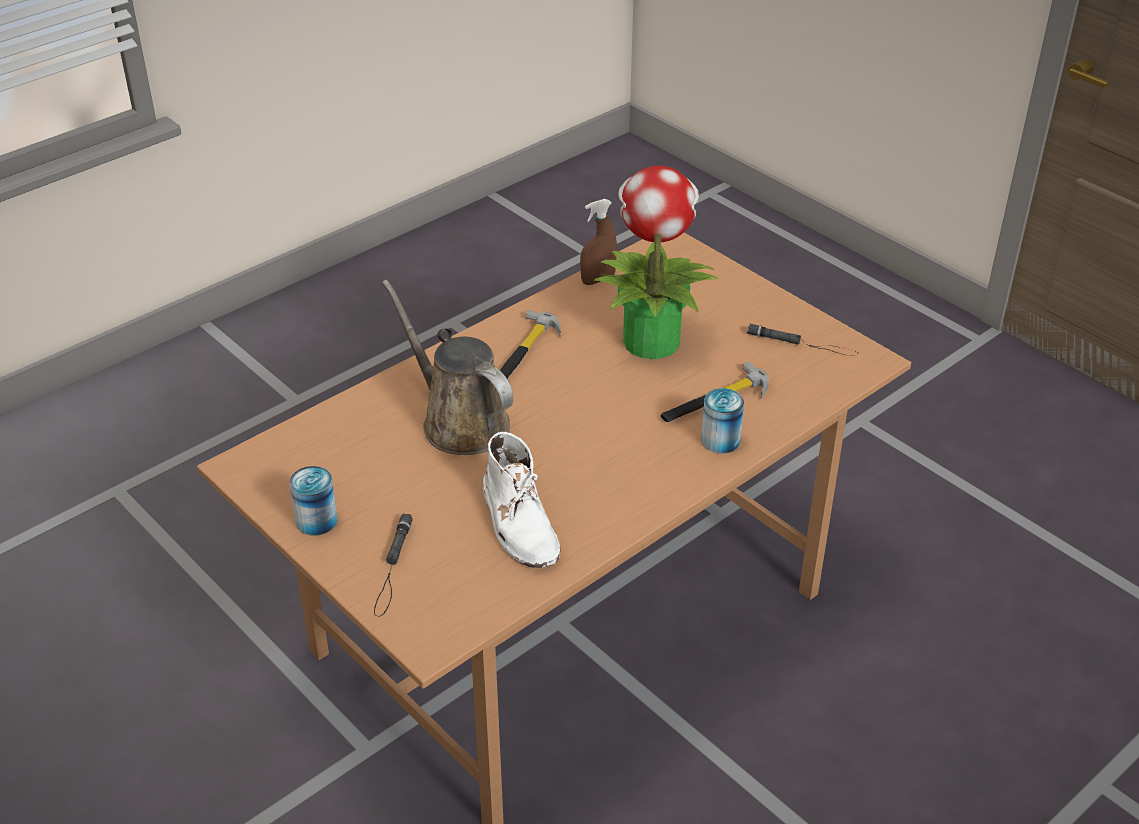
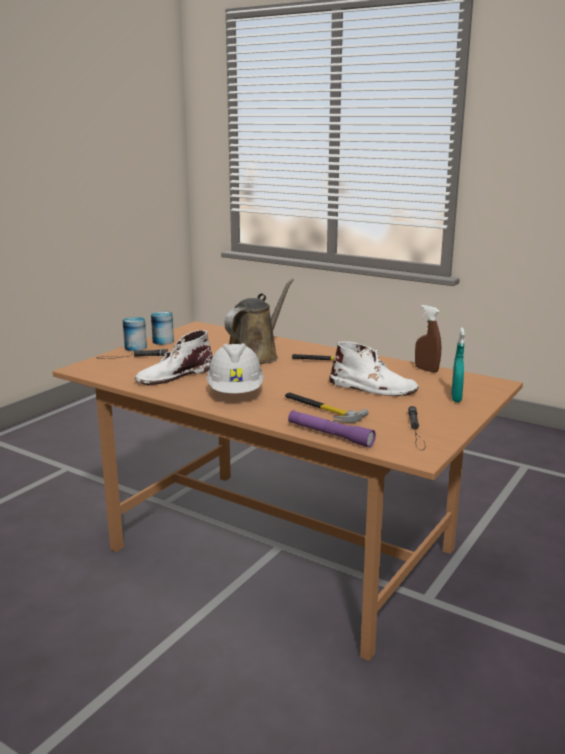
camera: 75 degrees right, 20 degrees down
(625, 467) = (235, 393): none -> white hard hat
(650, 340) = (373, 388): potted plant -> white boot
(710, 287) = (456, 398): none -> turquoise spray bottle
(720, 440) = (278, 414): can -> can (135, 347)
(799, 410) = (329, 435): none -> purple flashlight

